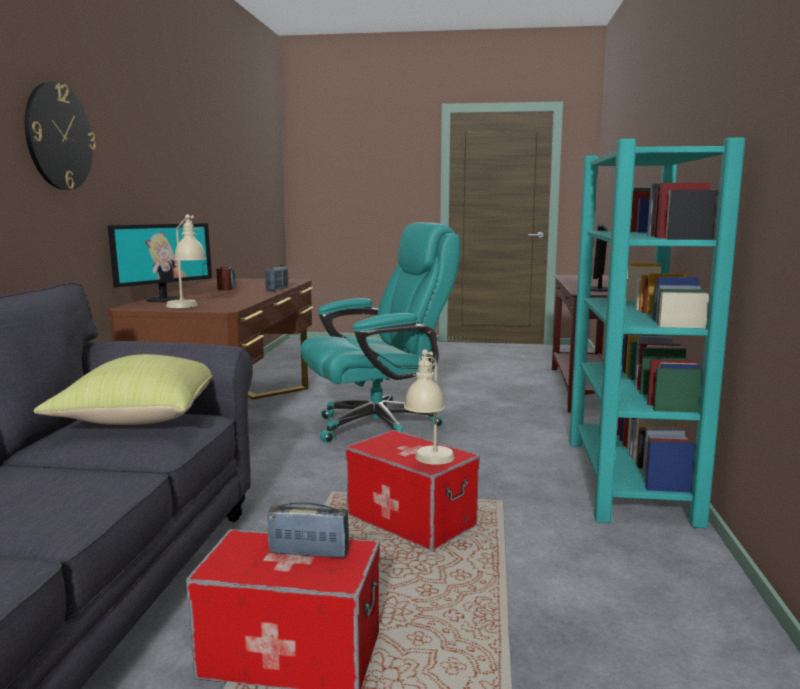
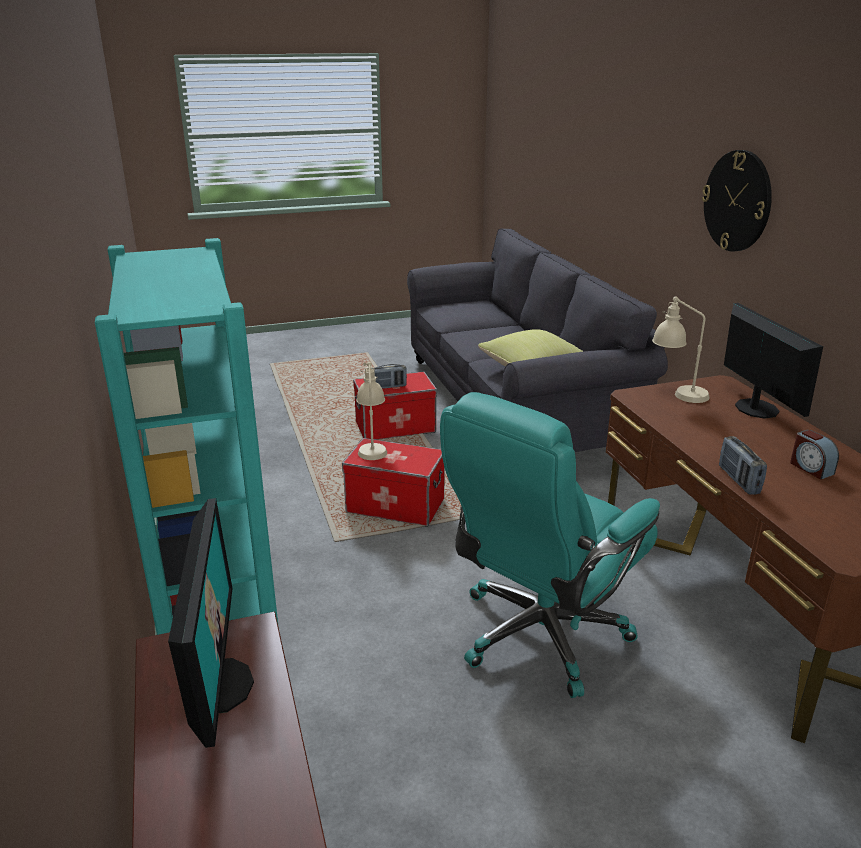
camera: 155 degrees right, 15 degrees up
(165, 299) = (755, 408): monitor -> monitor turned 150 degrees clockwise

